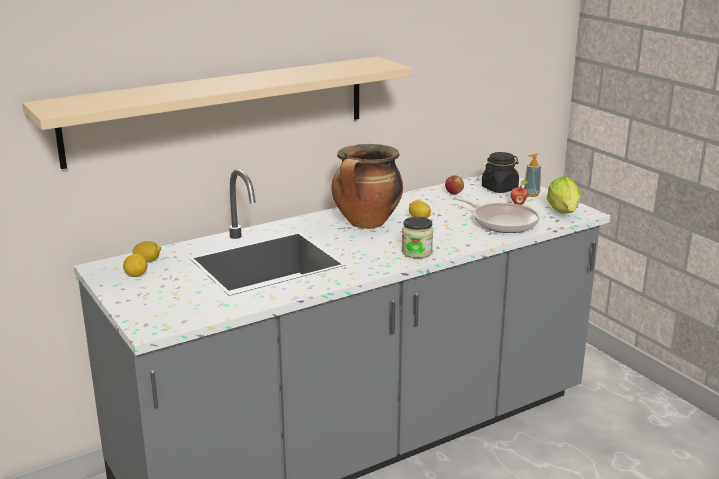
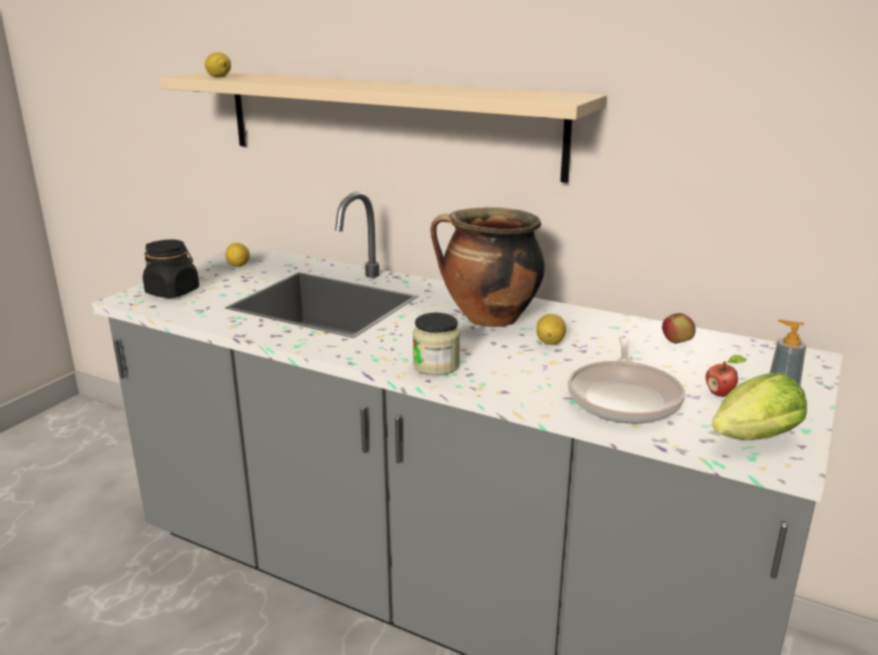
camera: 60 degrees right, 0 degrees up
(147, 261) = (274, 261): lemon -> lemon (219, 77)
(499, 188) = (757, 367): black jar -> black jar (173, 292)

